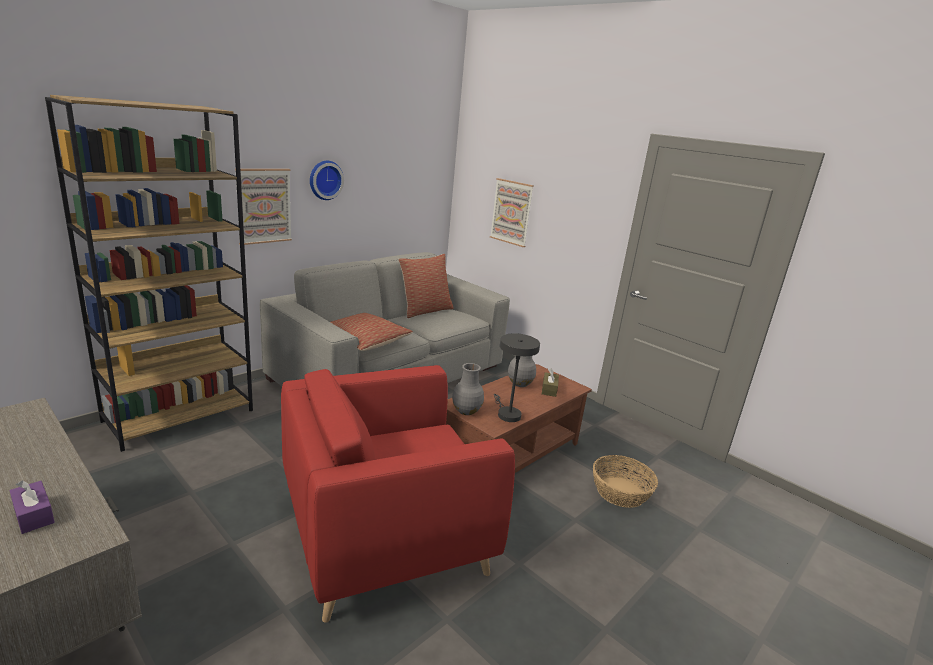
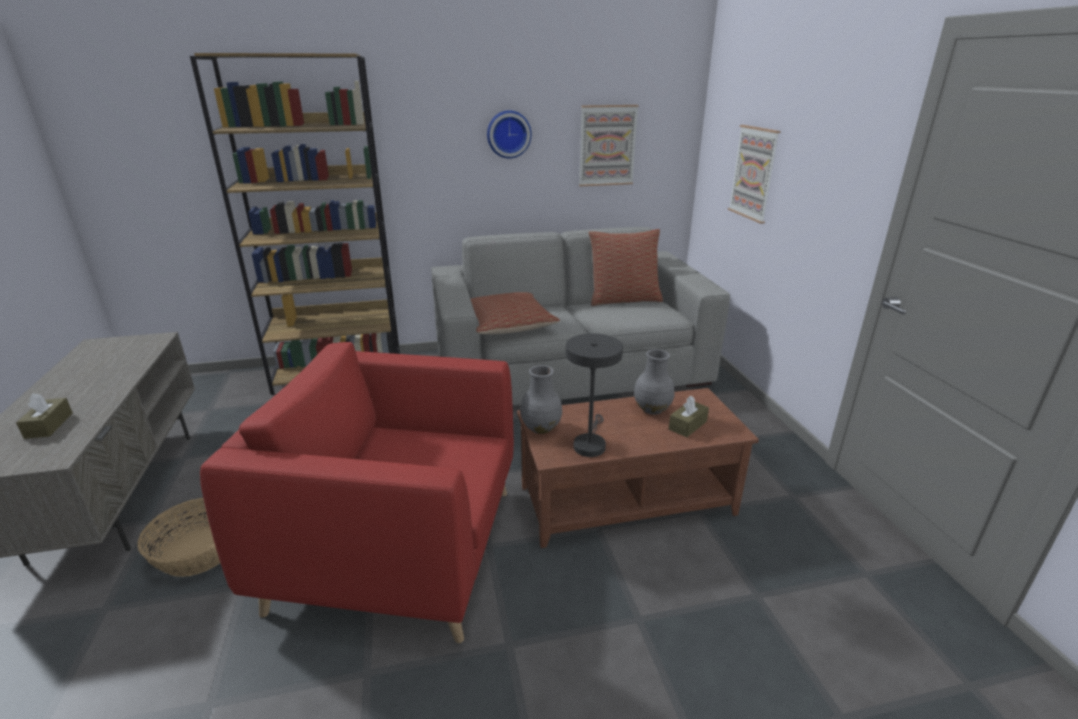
camera: 35 degrees right, 5 degrees up
(34, 515) = (49, 425): purple tissue box -> brown tissue box
(264, 206) = (434, 164): picture -> picture (607, 146)
(620, 492) = (747, 605): basket -> basket (200, 550)

